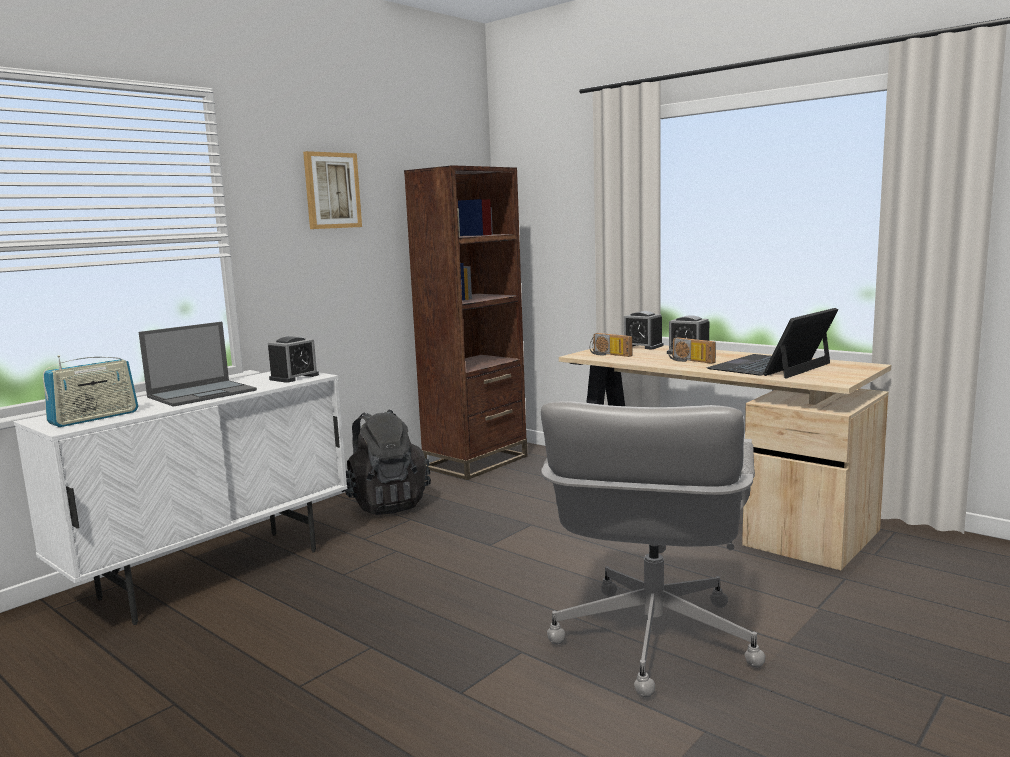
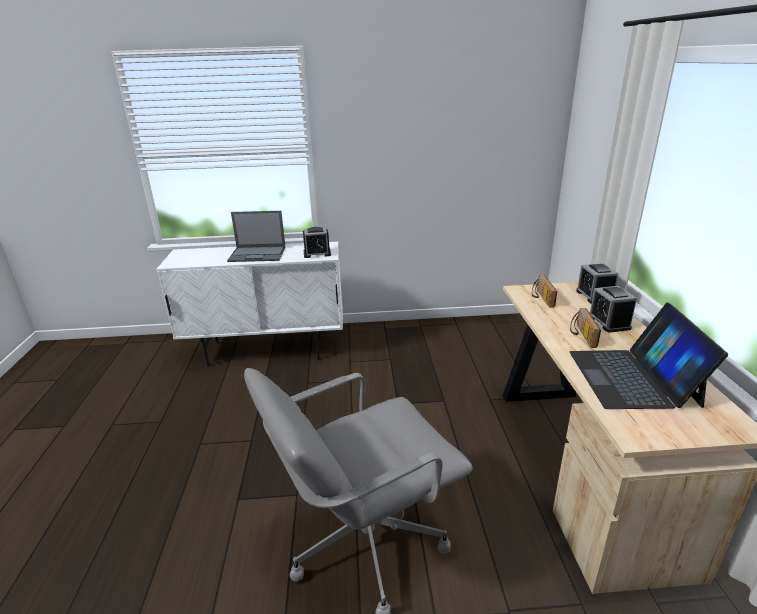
camera: 45 degrees right, 15 degrees up
(94, 418) = (191, 260): radio -> none
(332, 190) = (397, 115): picture -> none
(386, 504) = (395, 340): black backpack -> none
(476, 462) = (492, 328): brown bookcase -> none
(770, 366) = (633, 377): laptop -> laptop turned 90 degrees counterclockwise

